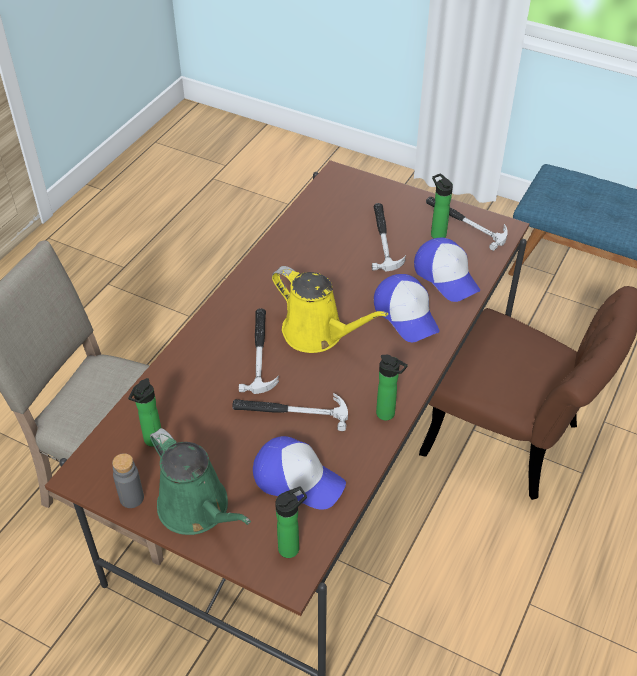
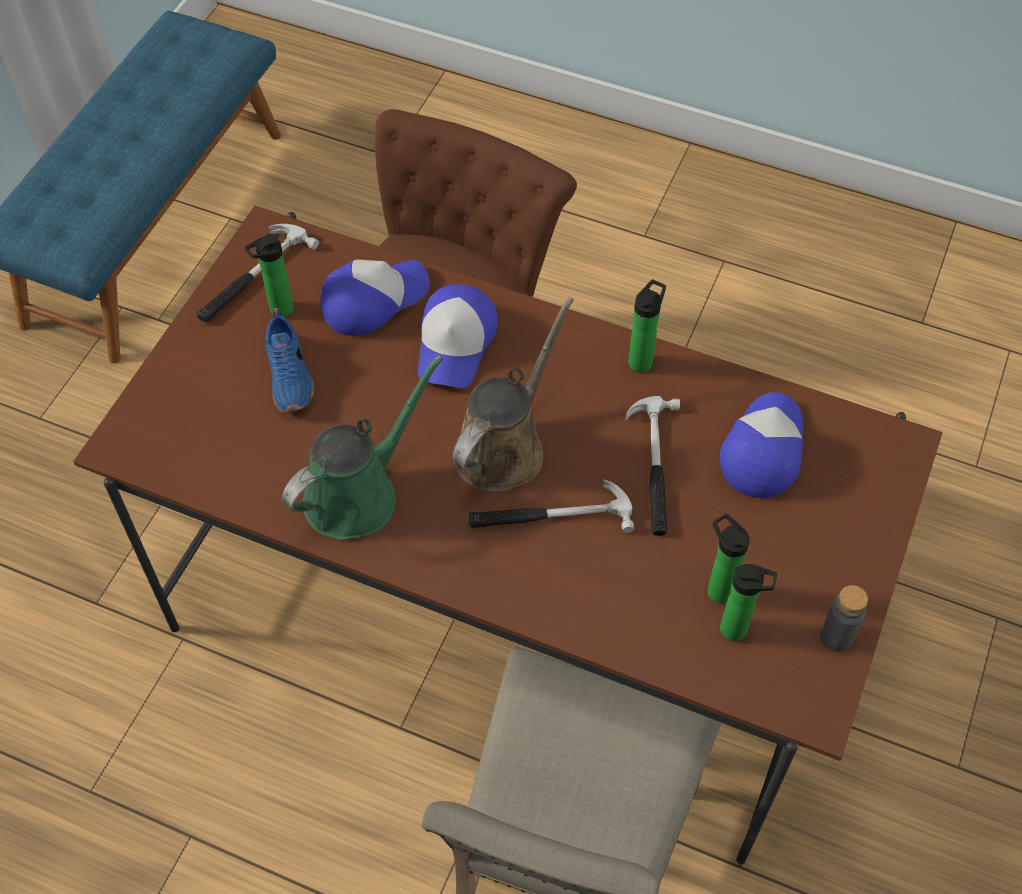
camera: 95 degrees left, 10 degrees up
(197, 509) = (834, 555): green watering can -> green watering can (358, 494)
(291, 547) = (862, 447): bottle -> bottle (717, 588)
(318, 333) = (504, 446): yellow watering can -> brown watering can
(383, 239) = (290, 375): hammer -> blue shoe
(406, 314) = (456, 344): cap -> cap turned 135 degrees clockwise

